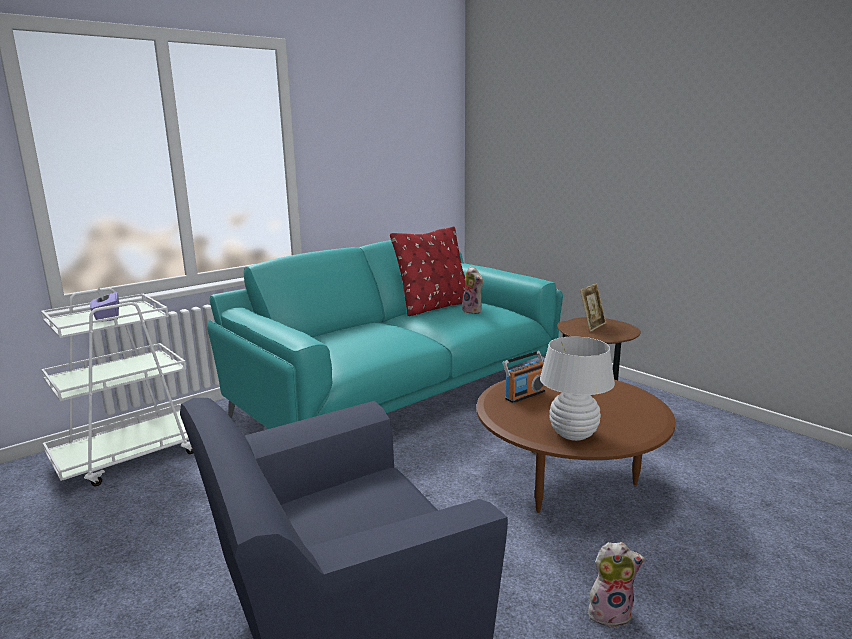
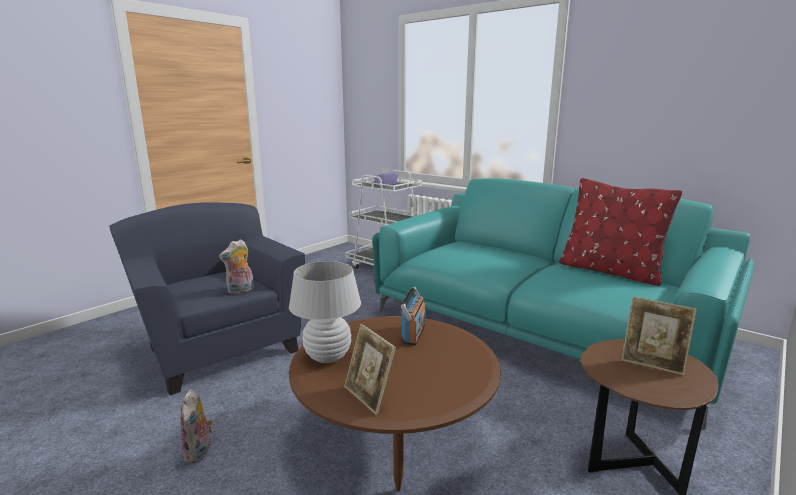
camera: 80 degrees right, 0 degrees up
(473, 311) = (612, 287): plush toy -> plush toy (241, 291)
(524, 395) = (414, 334): radio -> radio turned 120 degrees counterclockwise
(637, 418) = (369, 396): none -> picture frame

